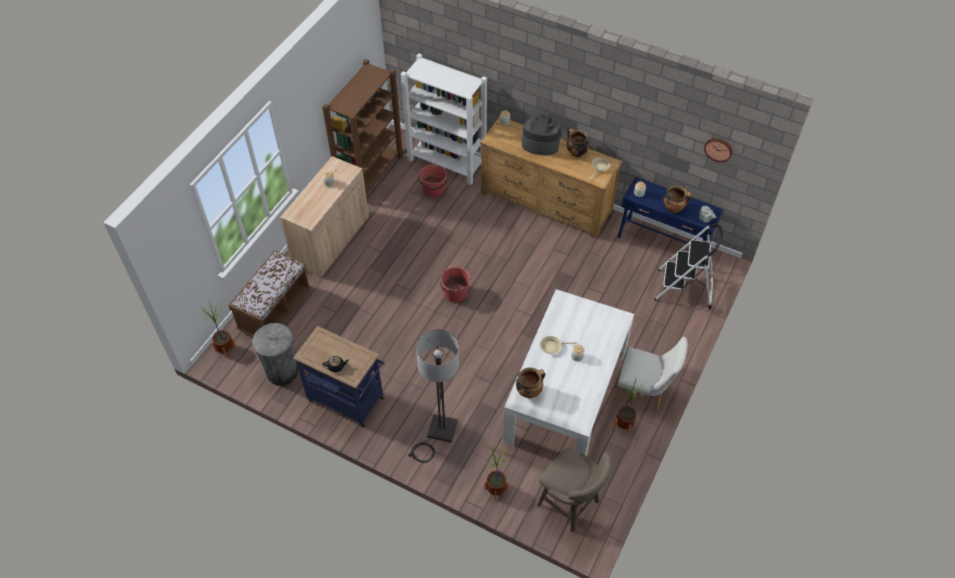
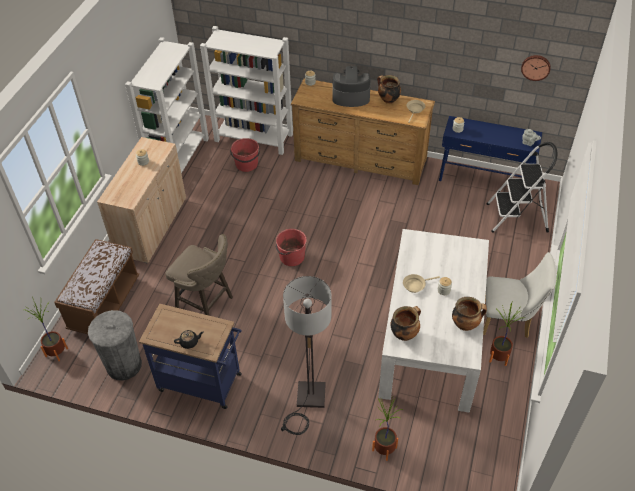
camera: 10 degrees left, 5 degrees down
(370, 174) = (179, 159): brown bookcase -> white bookcase
(570, 505) = (468, 451): beige stool -> beige stool (206, 304)
(673, 208) = (495, 138): cooking pot -> cooking pot (465, 324)

